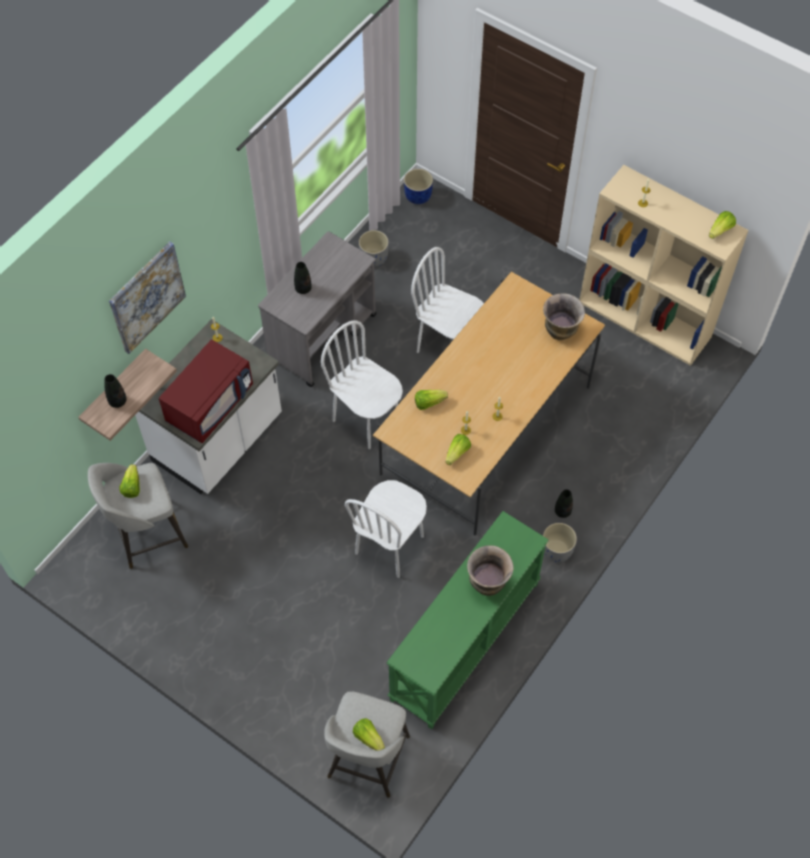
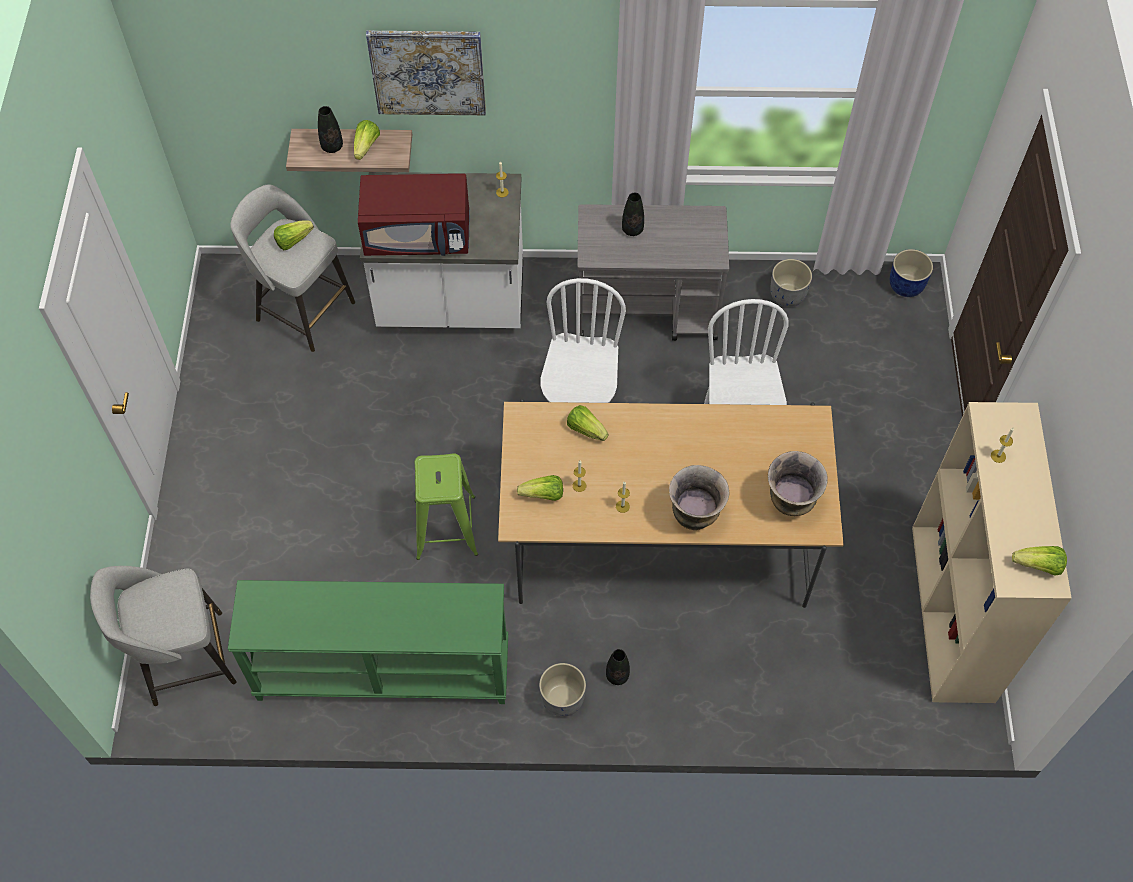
camera: 55 degrees right, 0 degrees up
(368, 737) = (148, 620): lettuce -> lettuce (366, 147)
(390, 545) = (445, 528): white chair -> green stool
(487, 584) = (398, 622): vase -> vase (694, 516)

